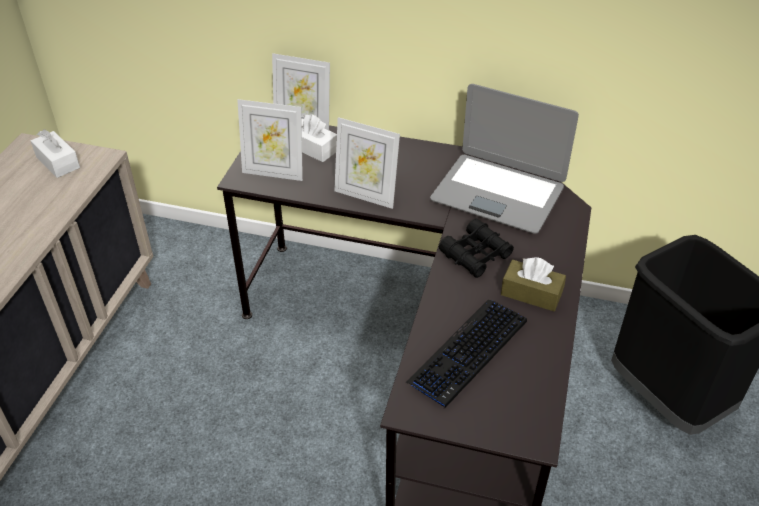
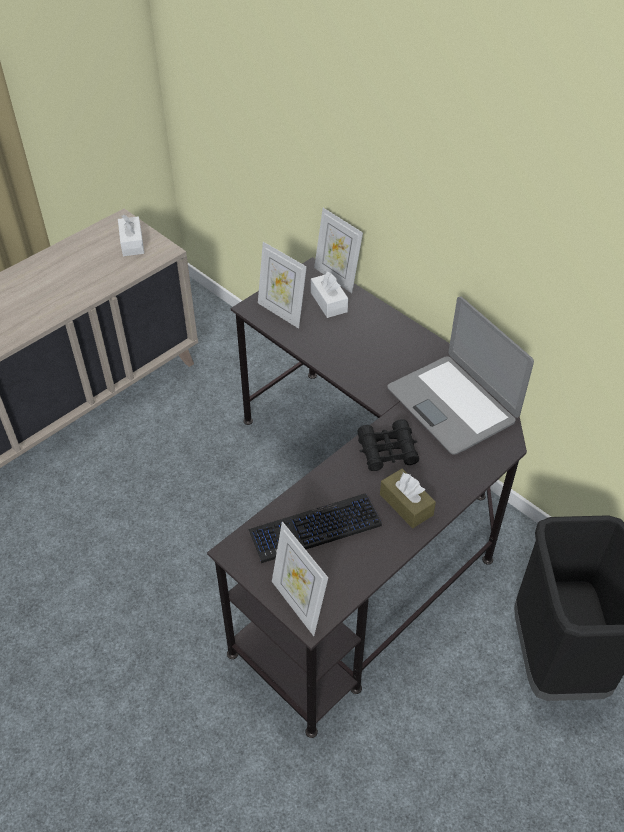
camera: 30 degrees right, 5 degrees up
(366, 196) = (339, 362): picture frame -> picture frame (298, 604)

